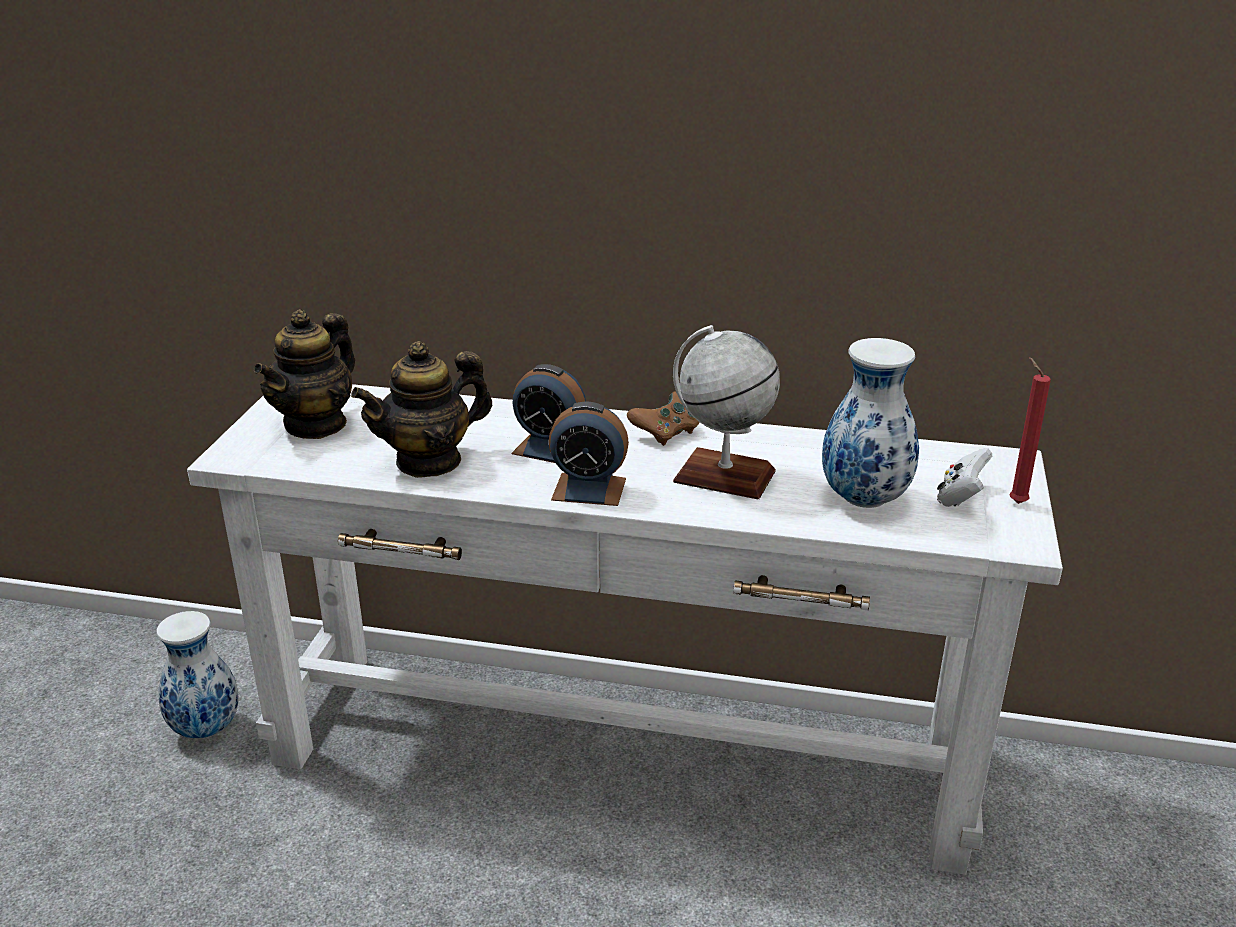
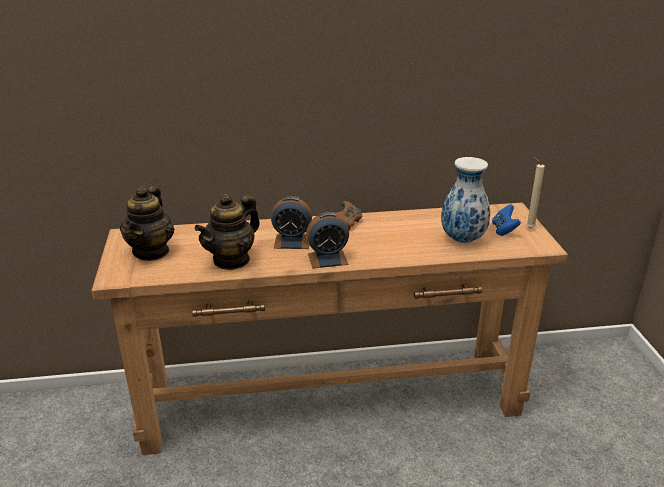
camera: 20 degrees left, 0 degrees up
(206, 728) = (90, 445): vase -> none
(619, 755) = (331, 401): white console table -> brown console table
(724, 476) = (389, 240): globe -> none
(960, 497) = (504, 230): white game controller -> blue game controller
(1015, 502) = (528, 228): red candle -> beige candle

